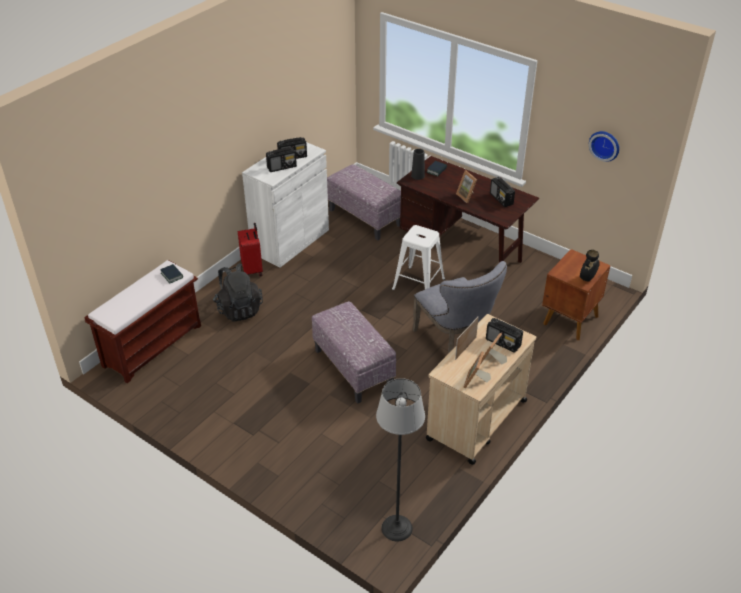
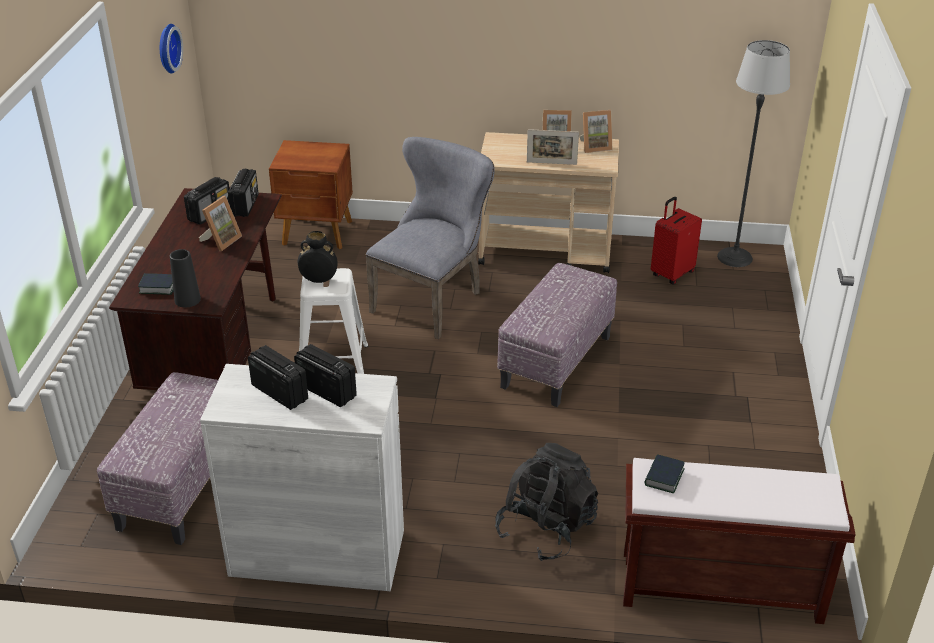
camera: 120 degrees left, 5 degrees down
(253, 270) = (435, 563): red suitcase -> red suitcase (671, 274)
(503, 343) = (518, 146): radio -> radio (245, 205)
(587, 278) = (324, 147): black vase -> black vase (318, 280)

